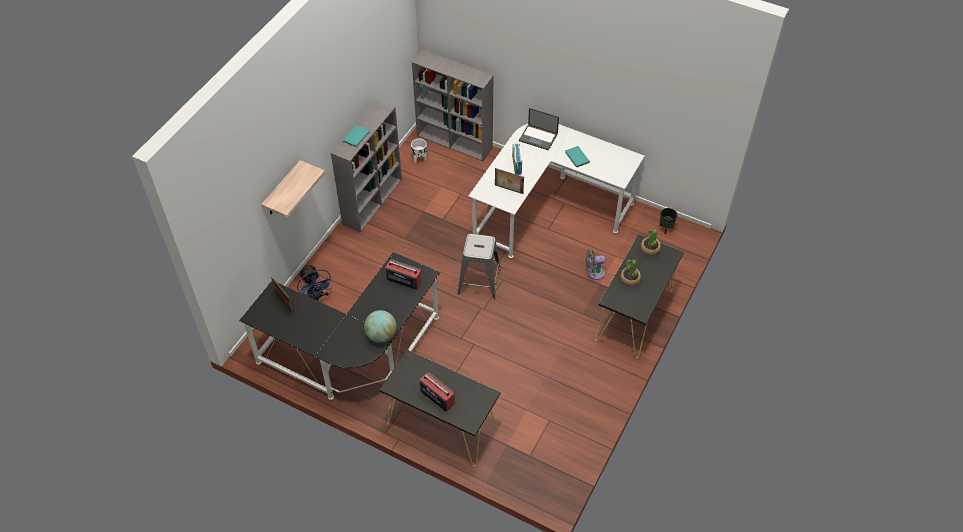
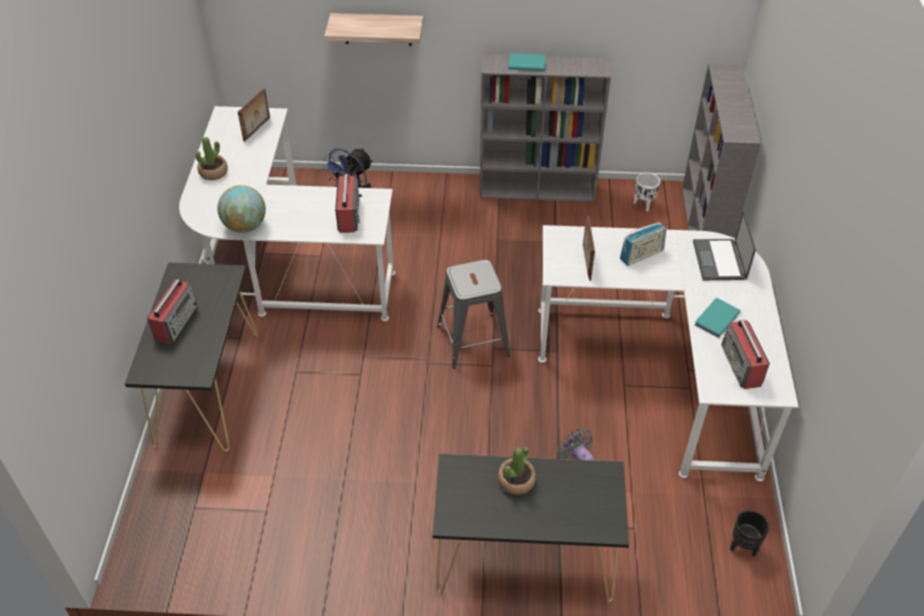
camera: 65 degrees right, 5 degrees down
(353, 356) = (282, 263): black desk -> white desk
(611, 163) = (741, 366): none -> radio
(650, 248) = (601, 489): potted plant -> potted plant (213, 172)

